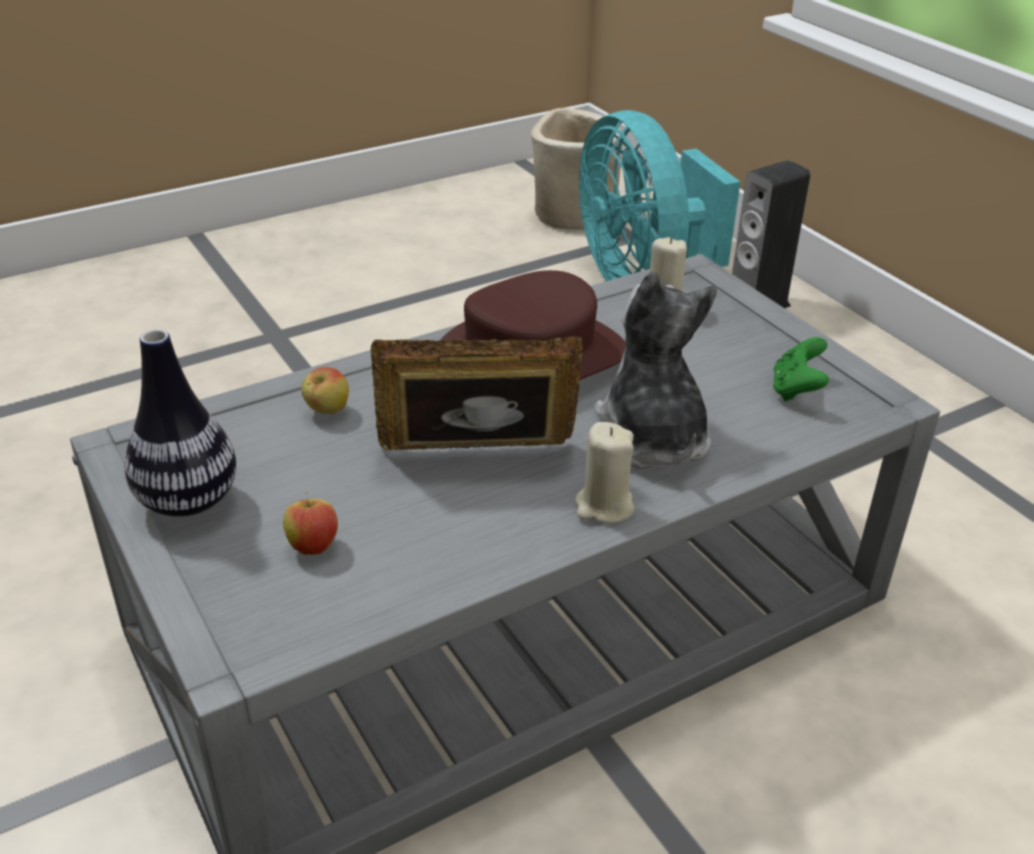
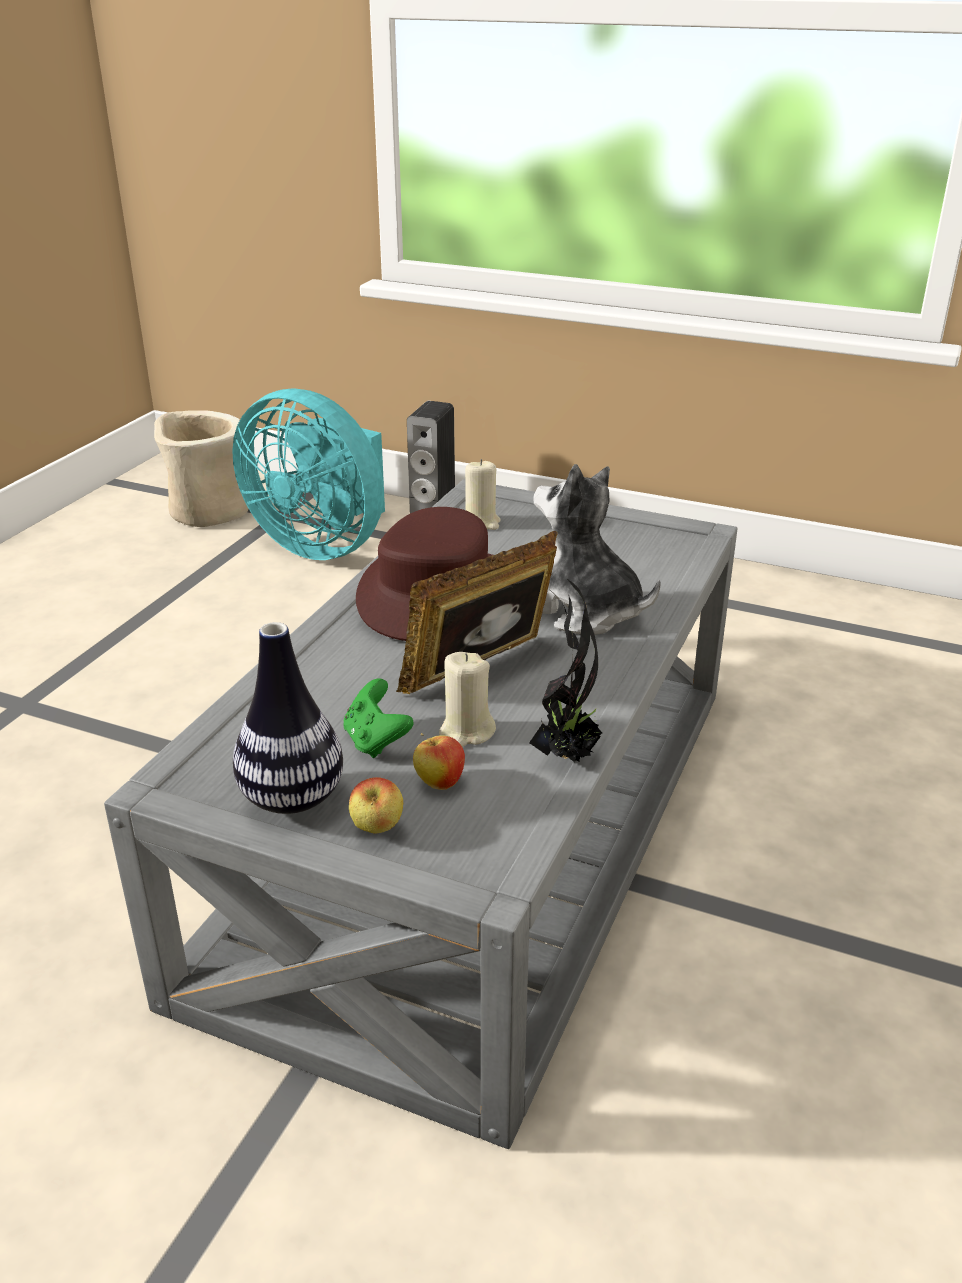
camera: 35 degrees left, 5 degrees down
(327, 412) = (318, 689): apple -> apple (377, 829)
(448, 575) = (567, 754): none -> potted plant
(604, 506) = (613, 665): beige candle -> beige candle (466, 732)
(796, 390) = (638, 546): green game controller -> green game controller (376, 741)

